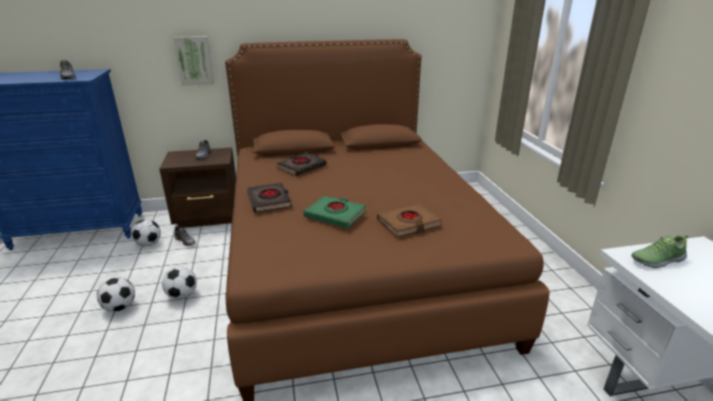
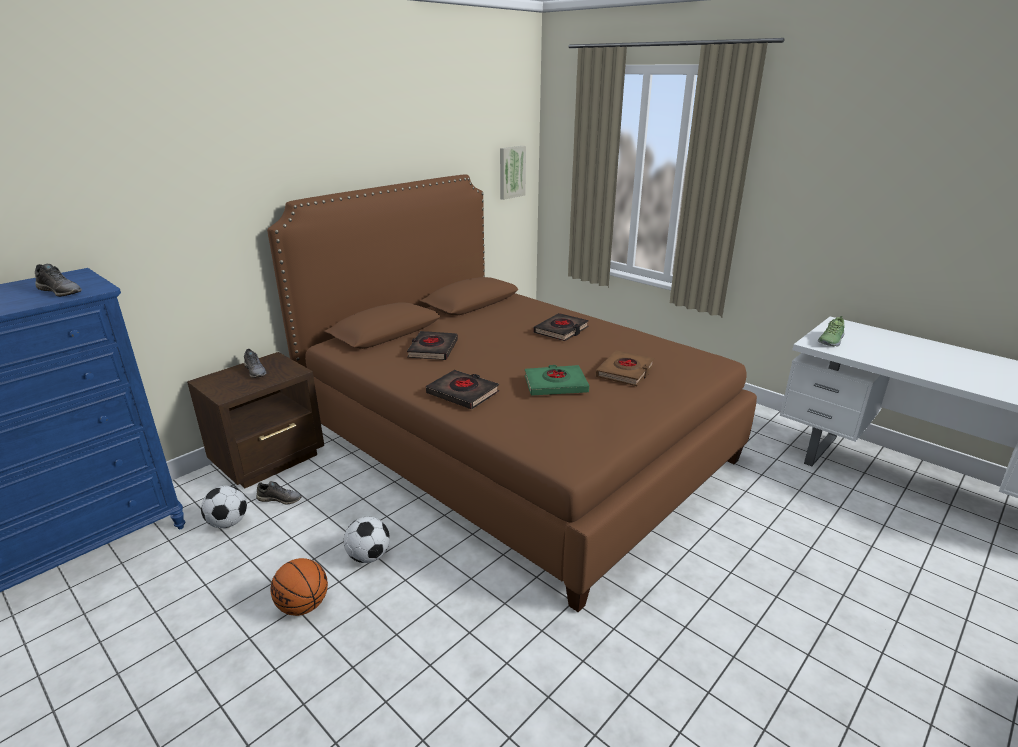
camera: 35 degrees left, 0 degrees up
(120, 307) = (303, 606): football -> basketball
(194, 61) = (218, 235): picture -> picture (511, 172)
(411, 178) = (561, 330): none -> black book

